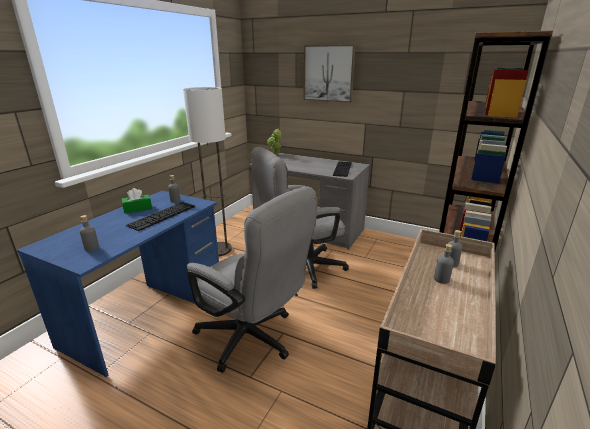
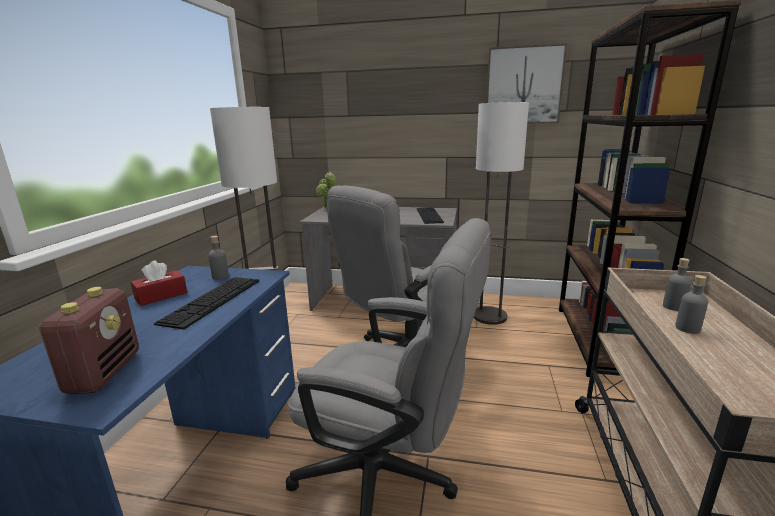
camera: 15 degrees left, 5 degrees down
(91, 248) = (104, 372): grey bottle -> radio
(137, 209) = (161, 296): green tissue box -> red tissue box
(328, 73) = (394, 95): picture -> picture (523, 86)
(380, 251) = (490, 316): none -> floor lamp

